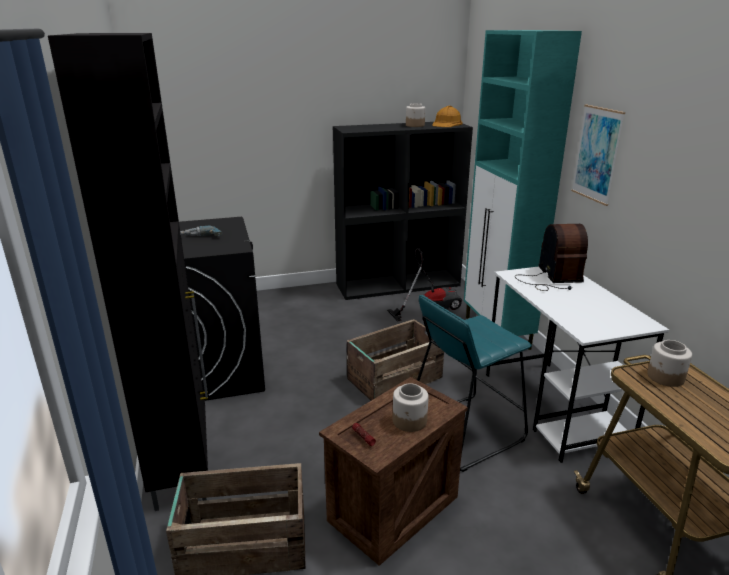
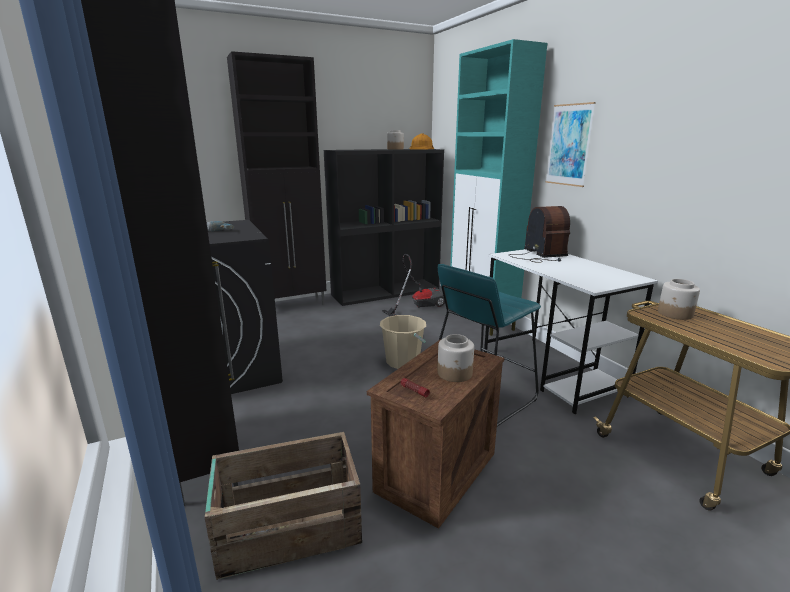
camera: 10 degrees left, 5 degrees down
(292, 295) = (292, 305): none -> black cabinet
(393, 379) = (402, 362): crate -> beige bucket

